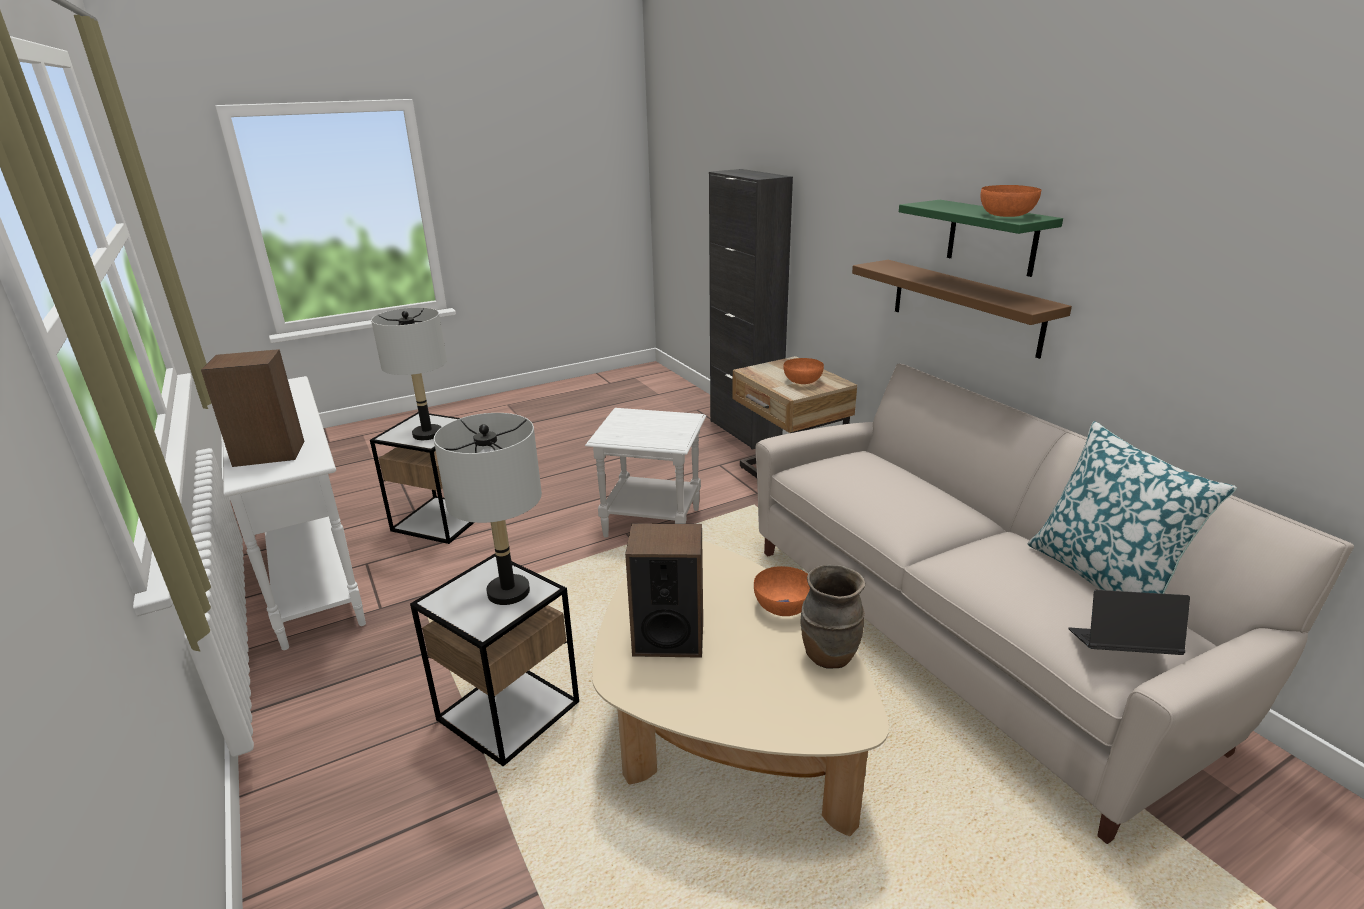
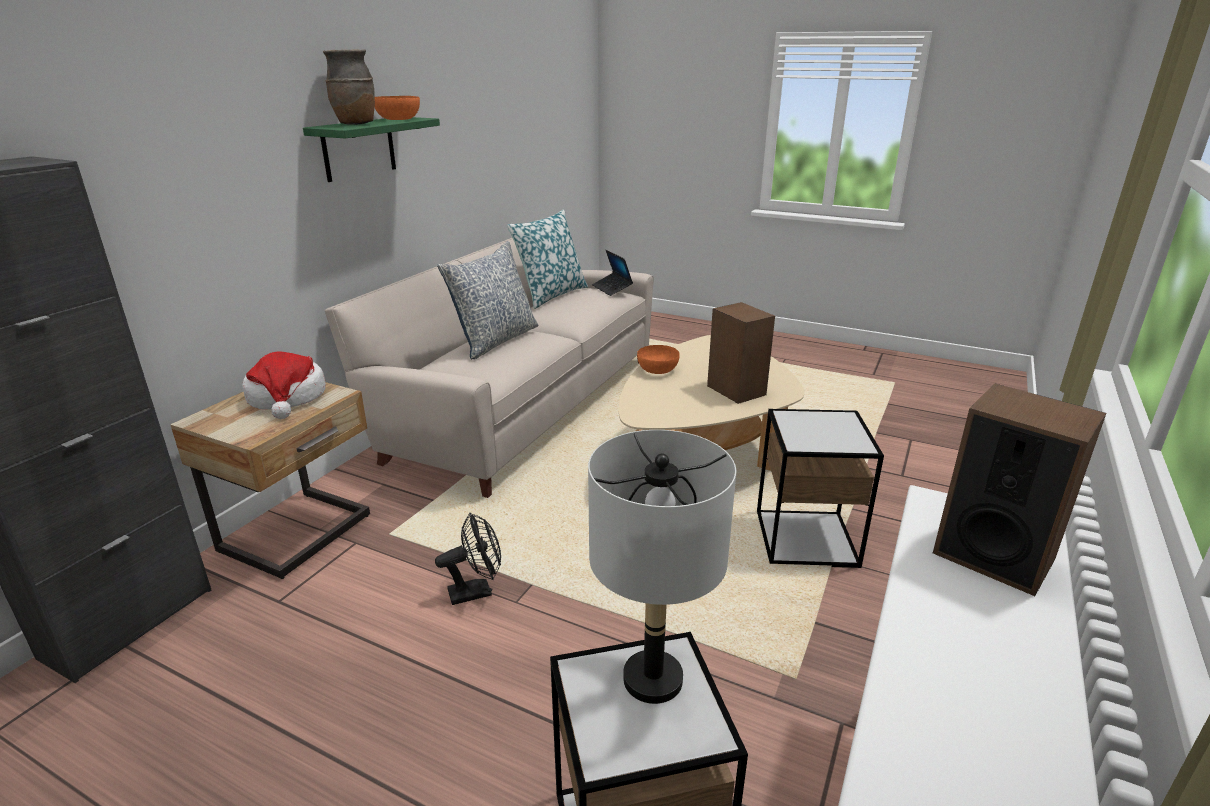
camera: 125 degrees left, 0 degrees up
(508, 592) = (808, 425): grey table lamp -> none
(653, 522) = (477, 591): white side table -> black fan
(802, 381) = (287, 398): orange bowl -> hat
(828, 655) = (682, 352): brown vase -> brown vase (355, 124)
(901, 487) = (495, 340): none -> pillow
(965, 306) = (356, 219): brown shelf -> none

